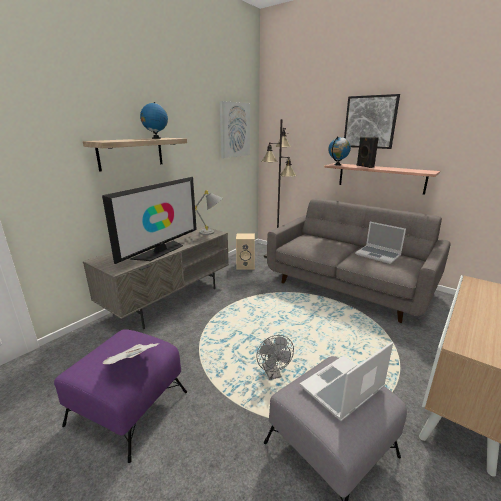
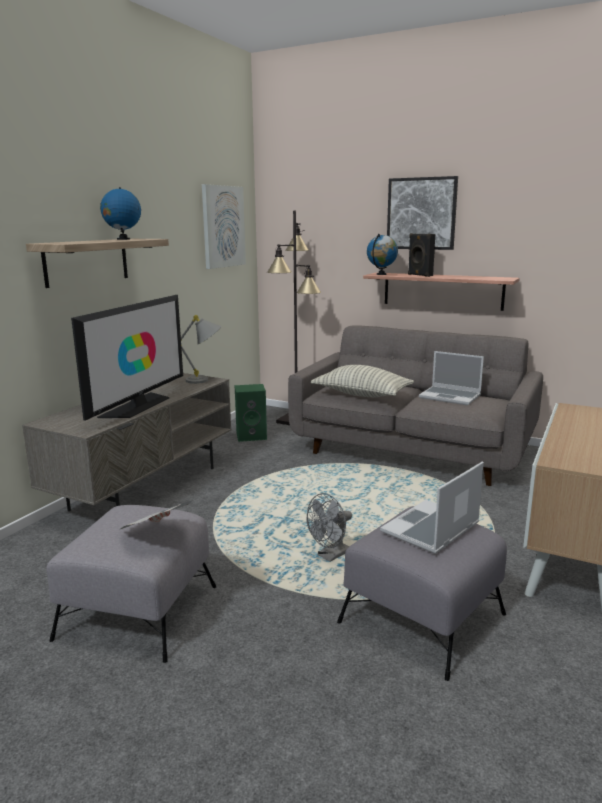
camera: 10 degrees left, 5 degrees down
(127, 408) = (137, 612): purple ottoman -> grey ottoman
(246, 265) = (252, 436): beige speaker -> green speaker
(273, 374) = (330, 556): grey fan -> grey fan turned 75 degrees clockwise
(315, 248) = (362, 395): none -> pillow

